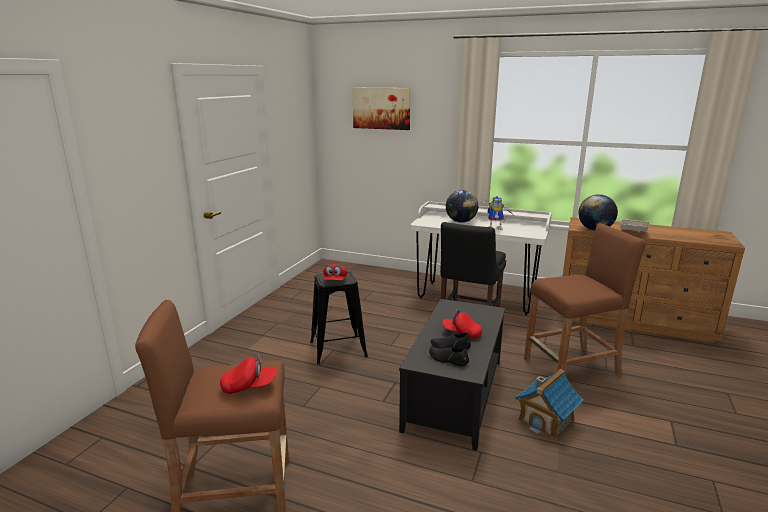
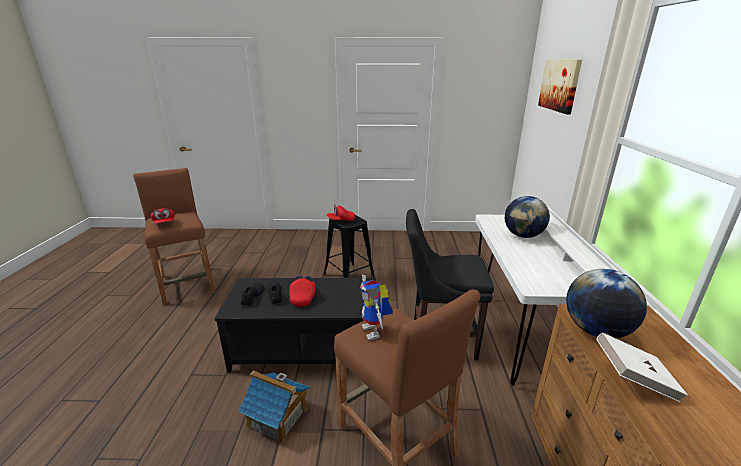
camera: 70 degrees right, 5 degrees up
(496, 228) = (526, 258): toy robot -> toy robot (375, 332)

